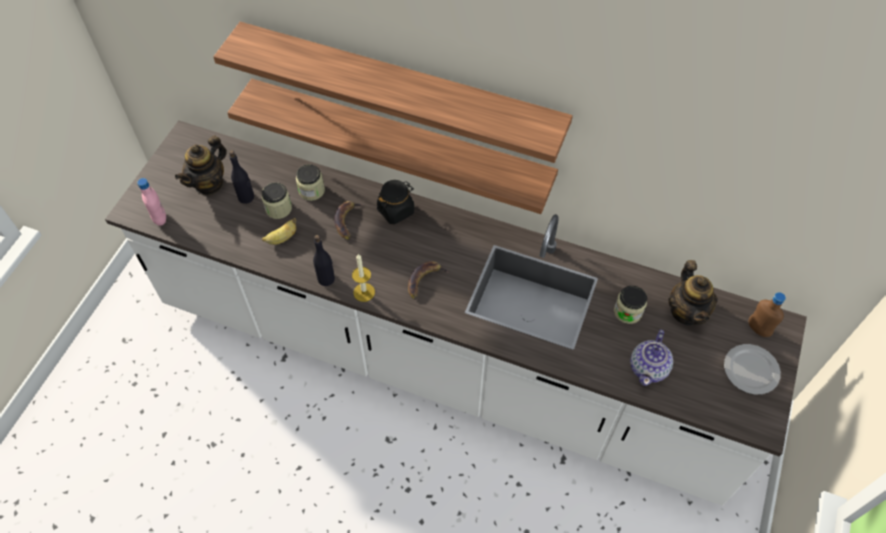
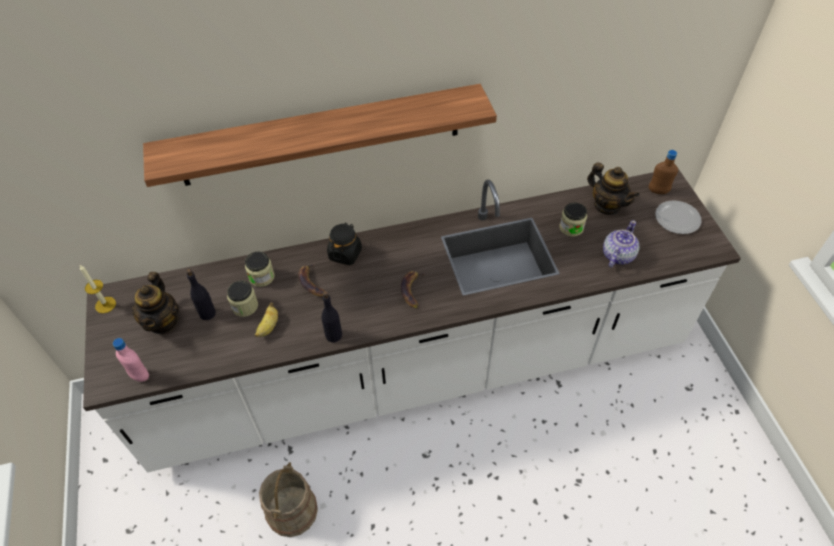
camera: 35 degrees left, 5 degrees down
(247, 409) = (291, 510): none -> beige bucket
(364, 292) = (373, 327): candle -> candle (105, 305)
(400, 141) = (326, 190): shelf -> none
(649, 368) = (617, 255): teapot -> teapot turned 135 degrees counterclockwise

